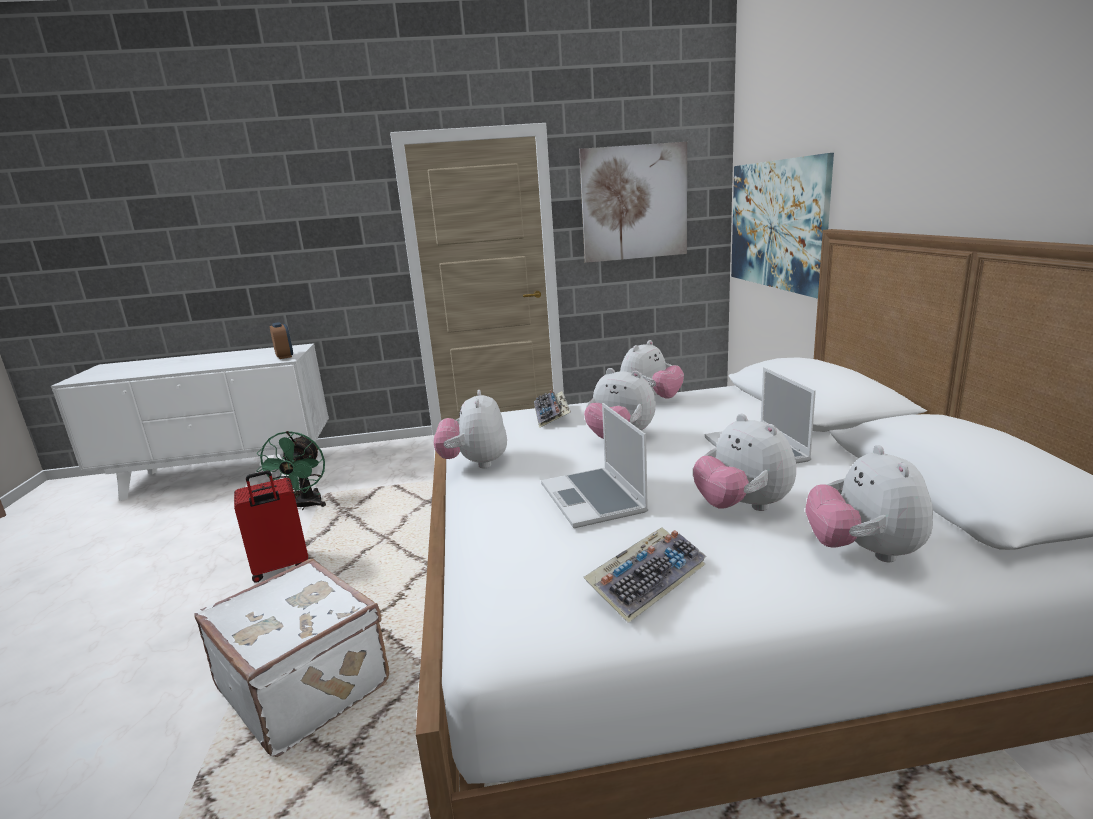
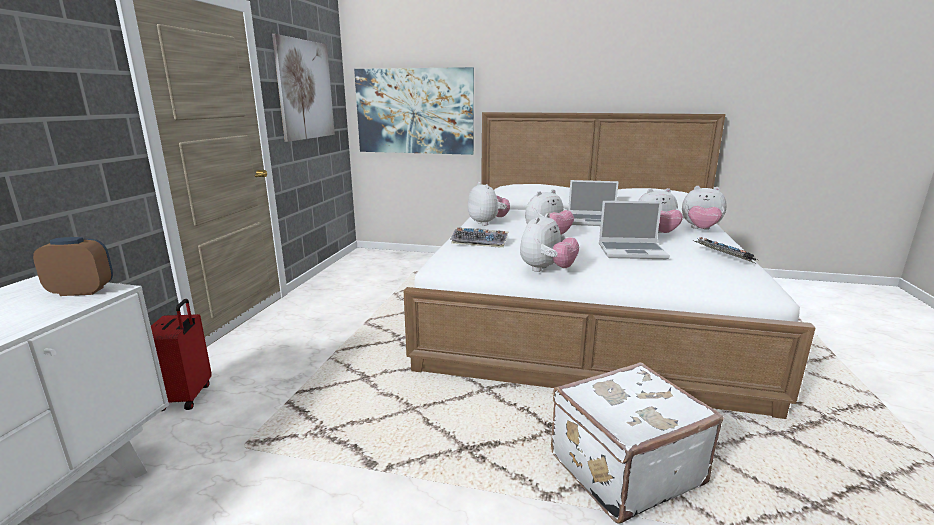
camera: 70 degrees left, 0 degrees up
(280, 568) = (409, 487): red suitcase -> red suitcase (187, 397)
(305, 506) = (259, 464): green fan -> none
(475, 463) = (546, 270): plush toy -> plush toy turned 75 degrees counterclockwise

